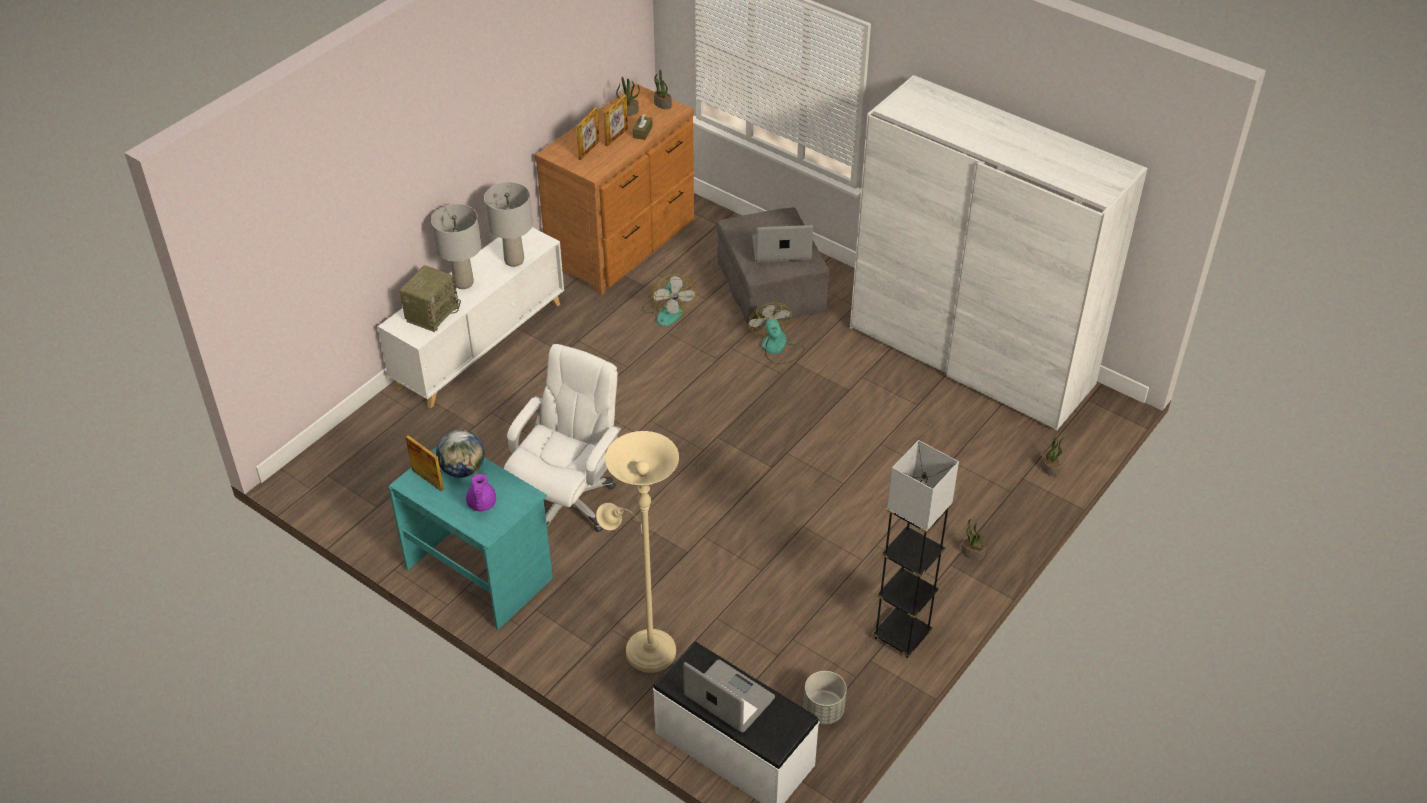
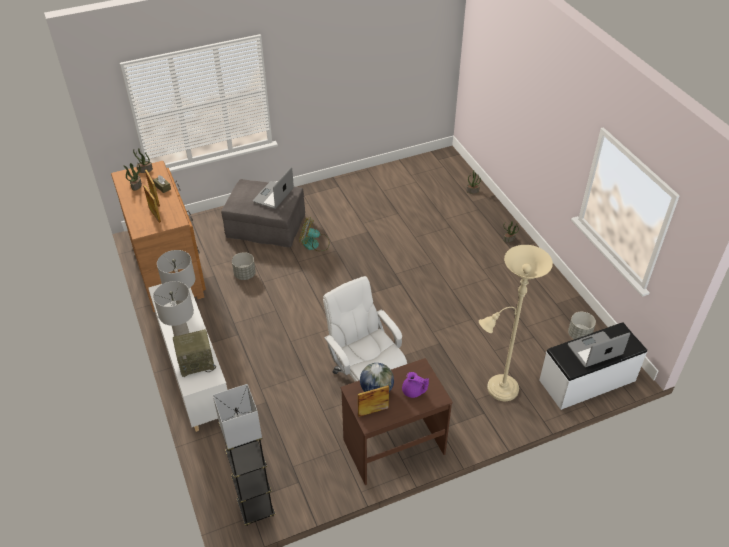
camera: 60 degrees left, 0 degrees up
(432, 313) = (197, 362): radio -> radio turned 105 degrees clockwise
(480, 572) = (393, 446): turquoise desk -> brown desk
(668, 311) = (245, 274): fan -> grey planter
(901, 636) = (547, 286): grey floor lamp -> grey floor lamp (256, 509)
(970, 356) = (379, 181): white wardrobe -> none

